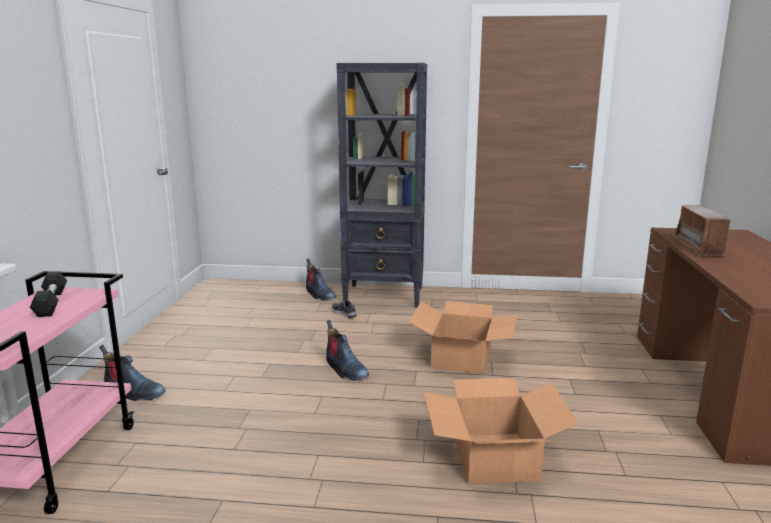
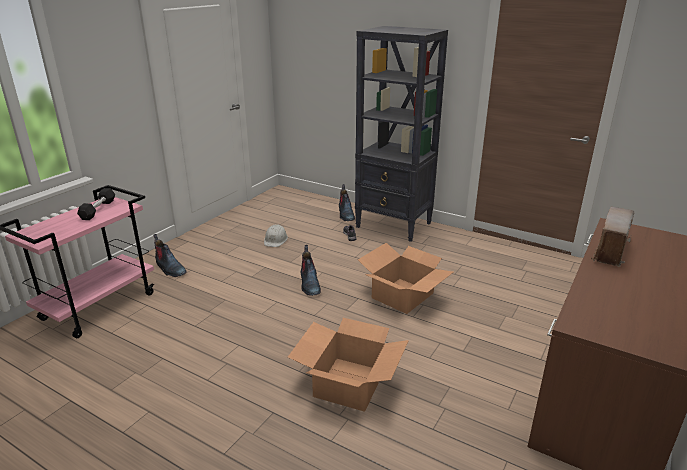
camera: 25 degrees right, 10 degrees up
(256, 333) = (275, 240): none -> white hard hat

